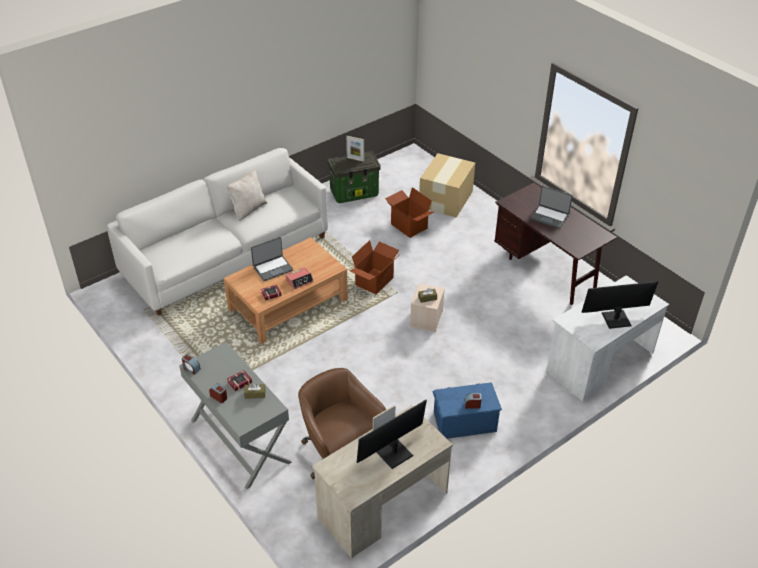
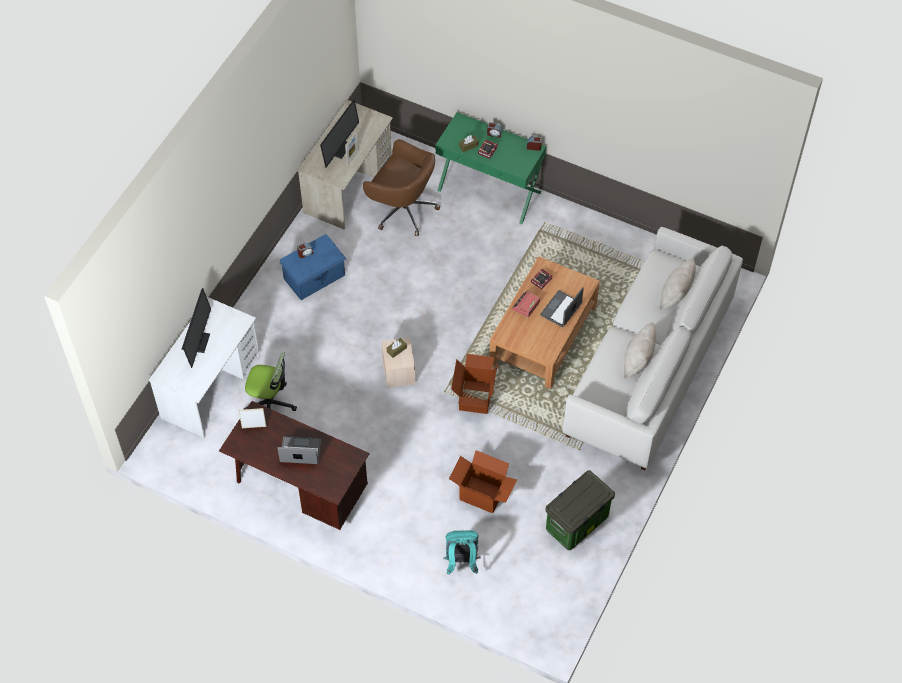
camera: 155 degrees right, 15 degrees up
(178, 238) = (675, 296): none -> beige pillow
(240, 441) = (489, 190): grey console table -> green console table
(355, 159) = (581, 504): picture frame -> picture frame (254, 426)
(446, 199) = (461, 562): cardboard box -> turquoise backpack
(549, 332) = (270, 404): none -> office chair
(616, 318) = (196, 341): monitor -> monitor turned 45 degrees counterclockwise

